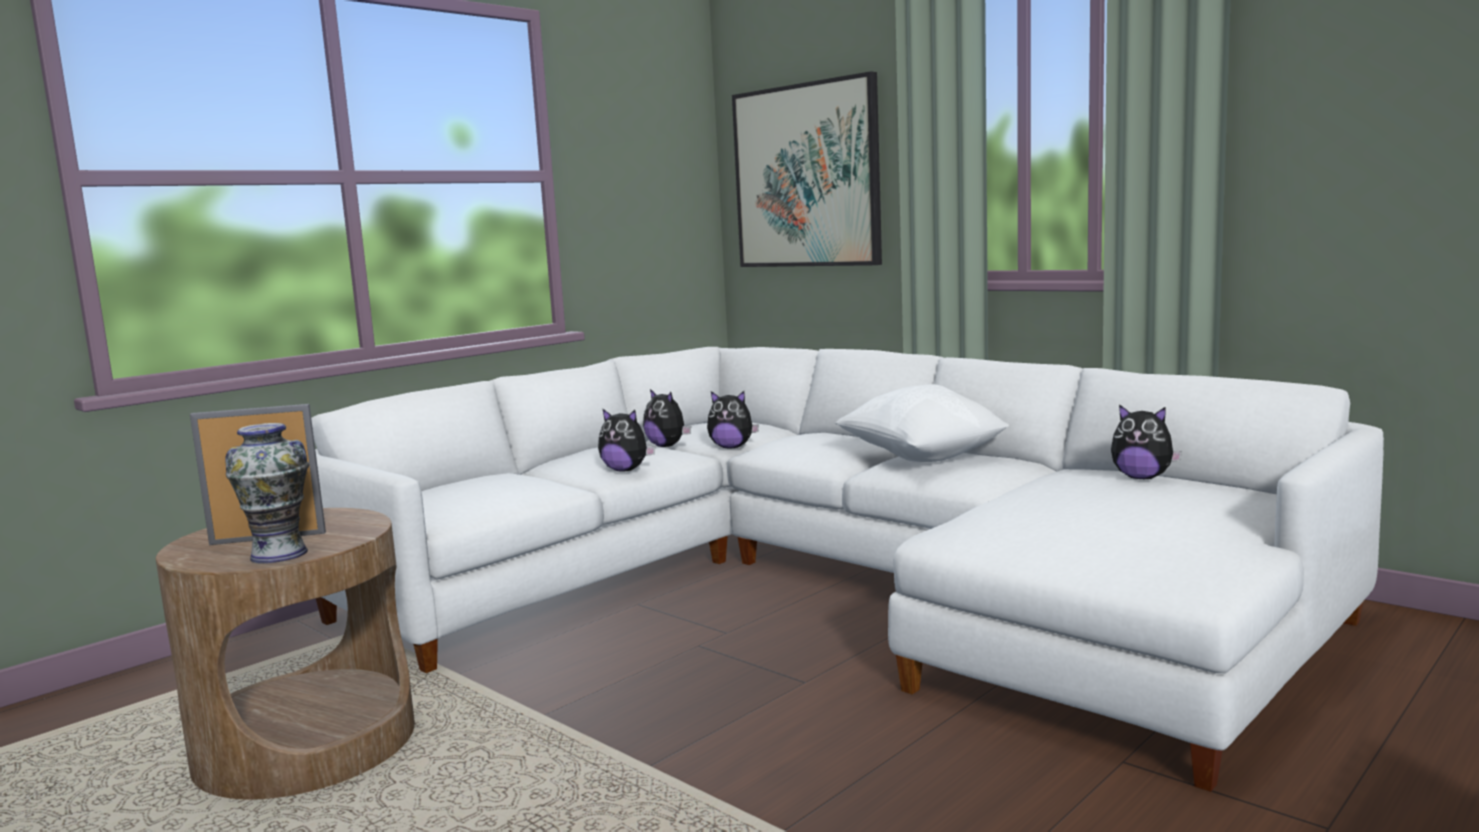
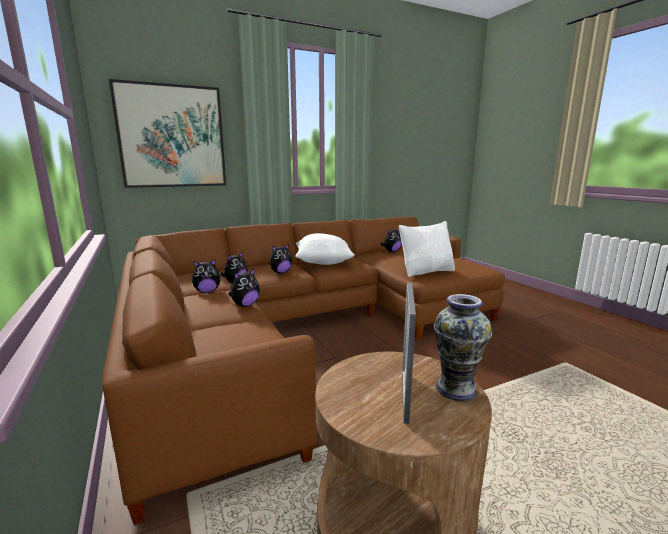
camera: 70 degrees left, 5 degrees up
(810, 451) = (280, 272): none -> plush toy
(824, 589) = (308, 330): white sofa -> brown sofa
(1014, 532) = (427, 272): none -> white pillow

